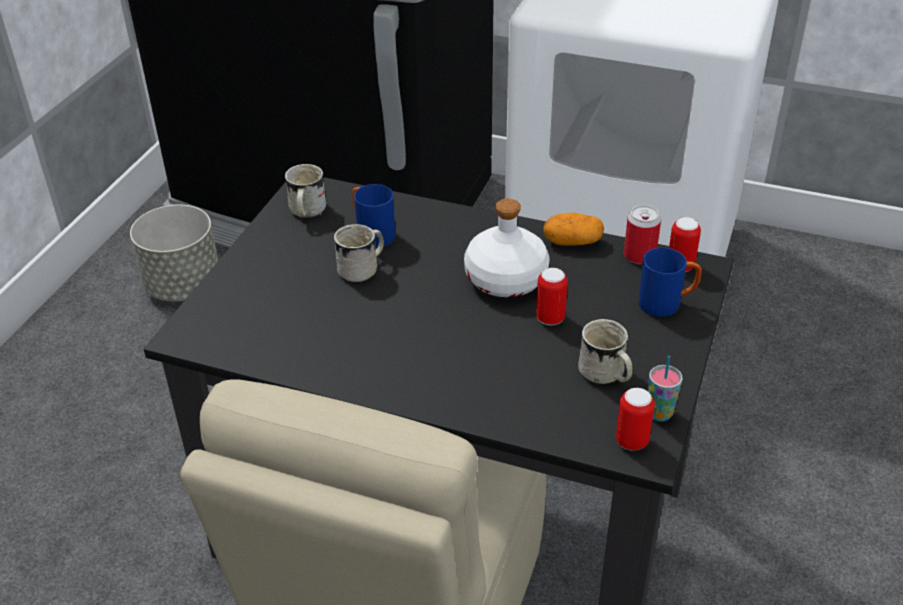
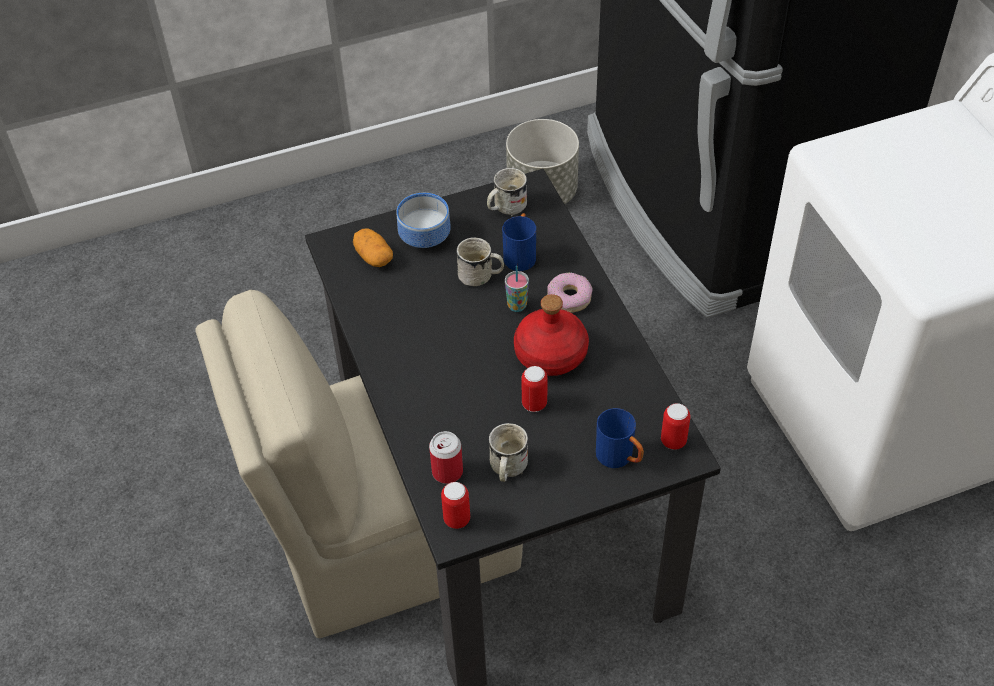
camera: 50 degrees right, 10 degrees up
(267, 273) = (426, 235): none -> bowl
(457, 235) = (569, 298): none -> donut
(505, 279) = (550, 354): white bottle -> red bottle
(572, 242) = (632, 363): potato -> potato (373, 257)
(639, 255) = (659, 410): can -> can (447, 472)
(659, 413) = (498, 519): cup -> cup (517, 306)

